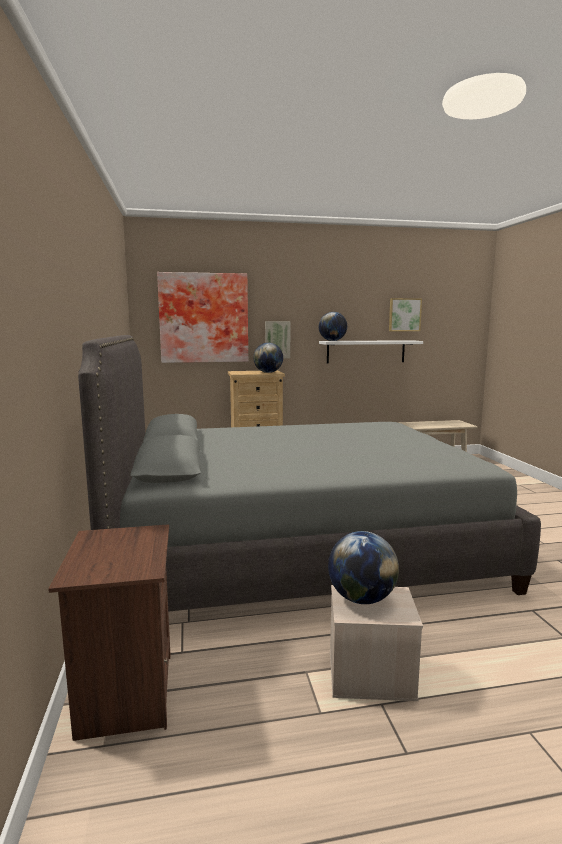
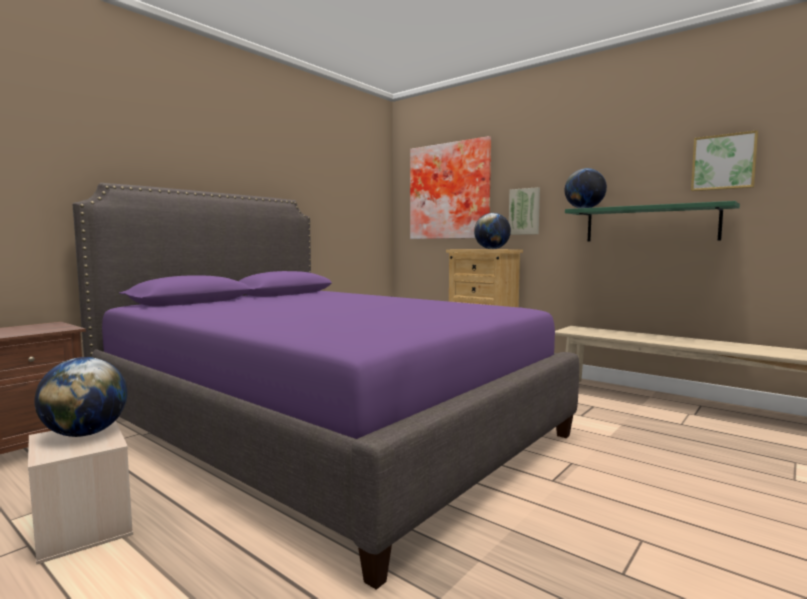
camera: 50 degrees right, 5 degrees down
(297, 548) = (324, 429): grey bed -> purple bed
(366, 351) = (650, 224): white shelf -> green shelf

